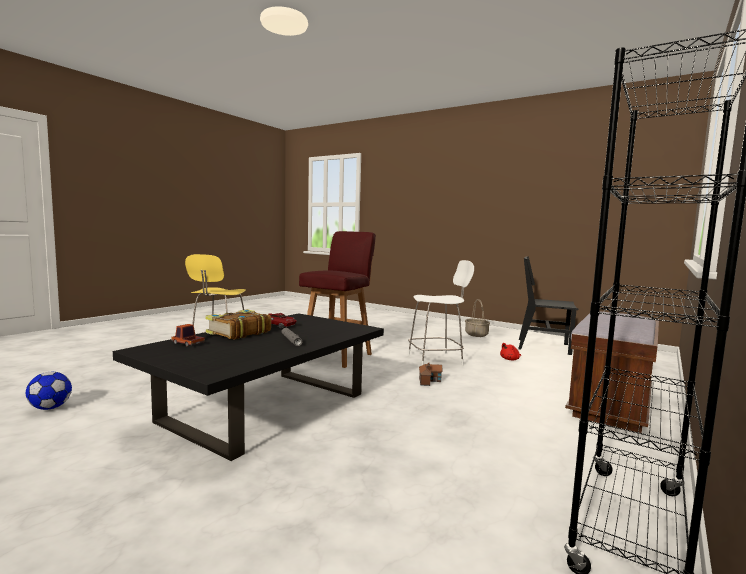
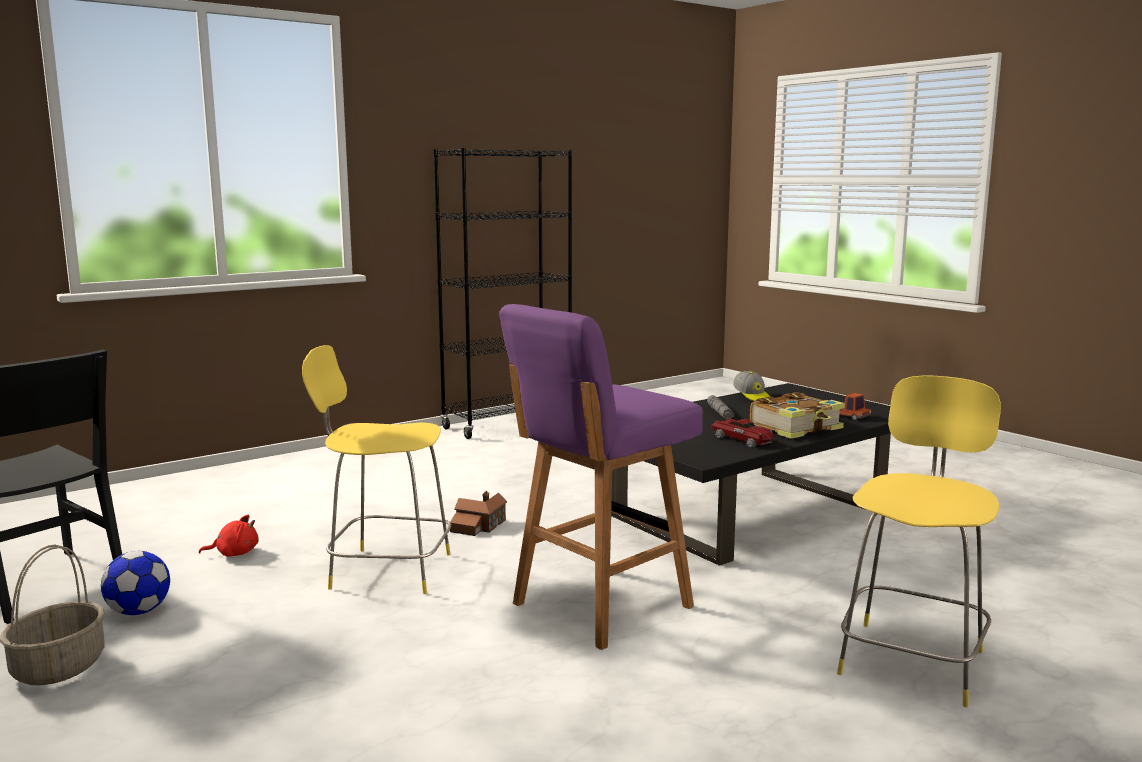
camera: 160 degrees left, 5 degrees up
(50, 408) = (1054, 540): football -> football (139, 611)
(261, 357) = (751, 397): none -> cap
(337, 356) = (598, 606): red stool -> purple stool
(437, 359) = (386, 570): white stool -> yellow stool
(611, 403) = (299, 474): brown bench -> none

